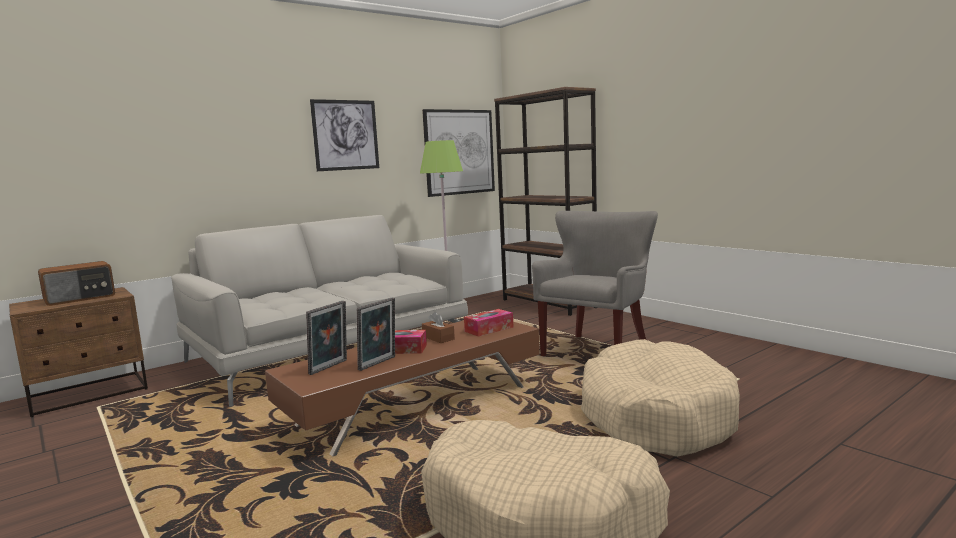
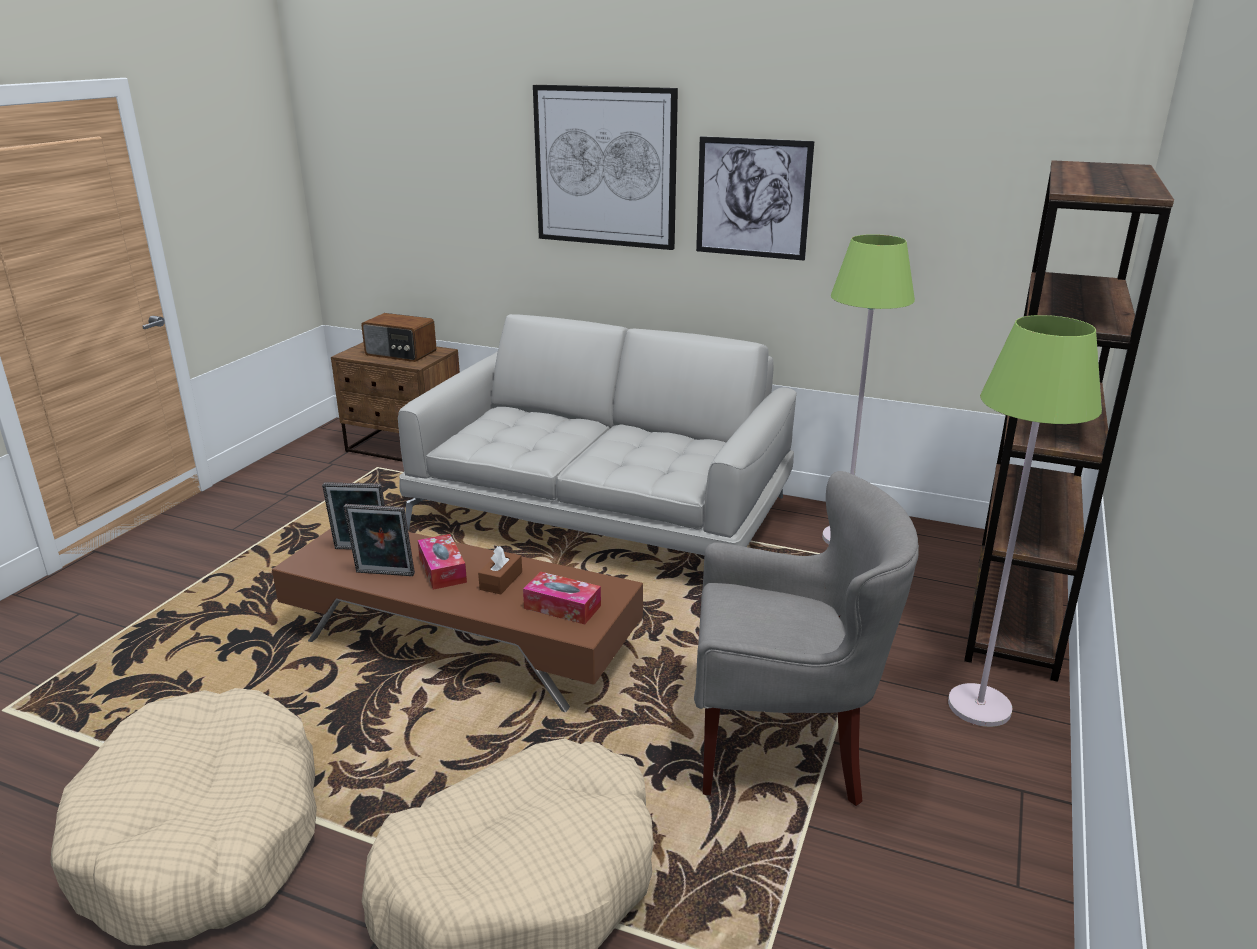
camera: 60 degrees right, 15 degrees up
(459, 152) = (994, 253): picture -> picture (605, 167)
(601, 319) = (980, 706): none -> green floor lamp

